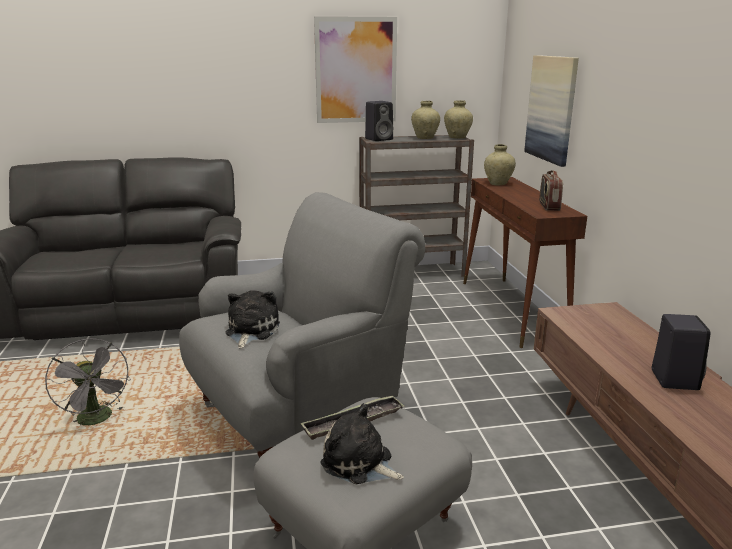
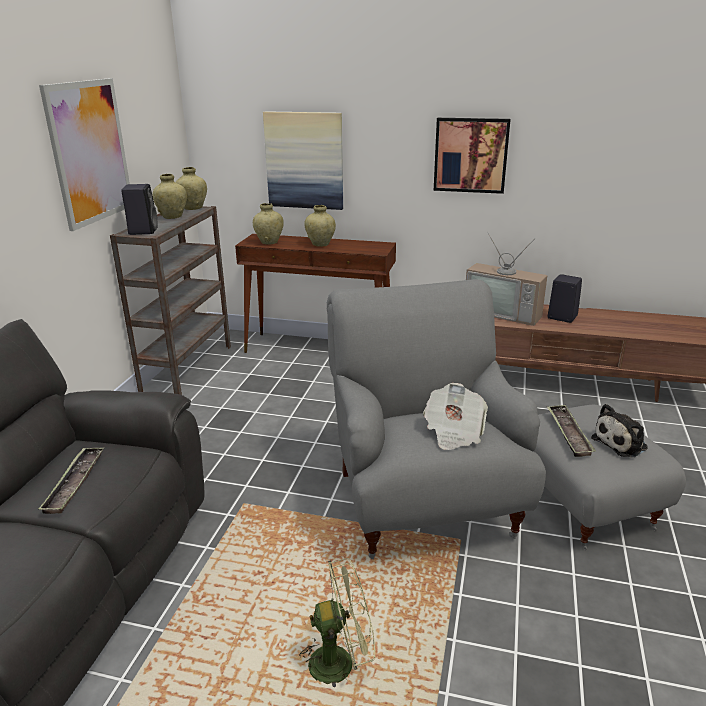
camera: 65 degrees left, 5 degrees up
(98, 420) = (340, 661): grey fan -> green fan
(152, 249) = (74, 483): none -> tray
(250, 331) = (453, 432): plush toy -> newspaper
(523, 196) = (320, 244): none -> beige vase
(548, 206) = (359, 245): radio -> none
(623, 339) = (504, 312): none -> television
(665, 119) = (471, 155): none -> picture

